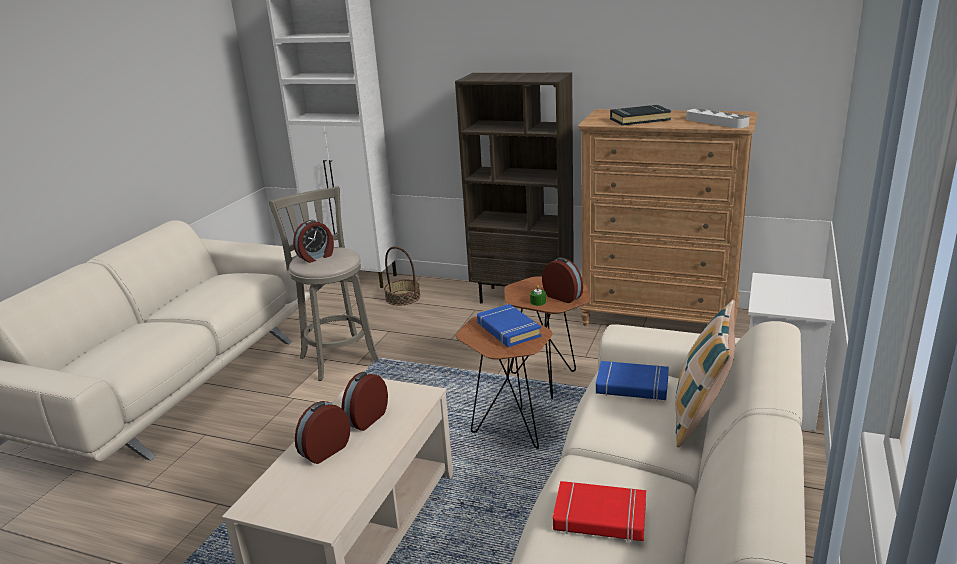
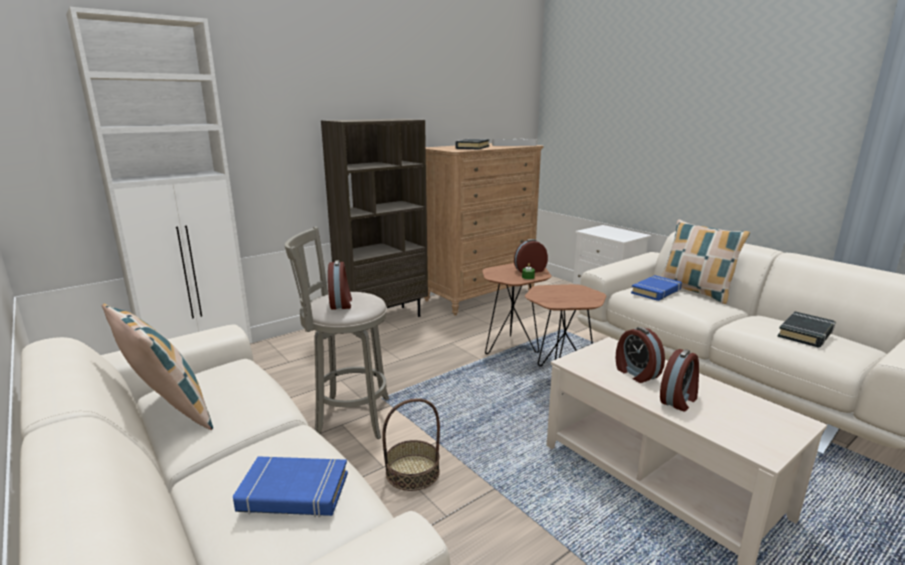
camera: 60 degrees left, 5 degrees down
(191, 289) = (168, 414): none -> pillow
(324, 450) = (679, 400): alarm clock -> alarm clock turned 120 degrees counterclockwise
(402, 297) = (290, 357): basket -> basket (412, 472)
(508, 330) = (562, 293): blue book -> blue book (293, 493)
(600, 517) = (806, 333): red book -> black book

